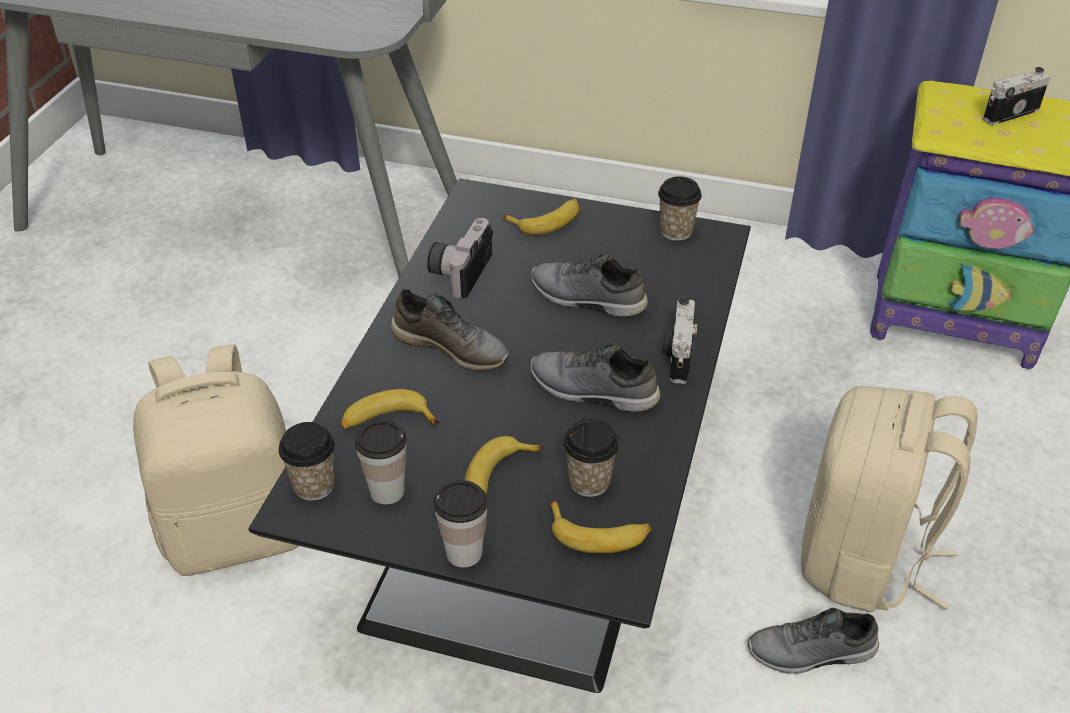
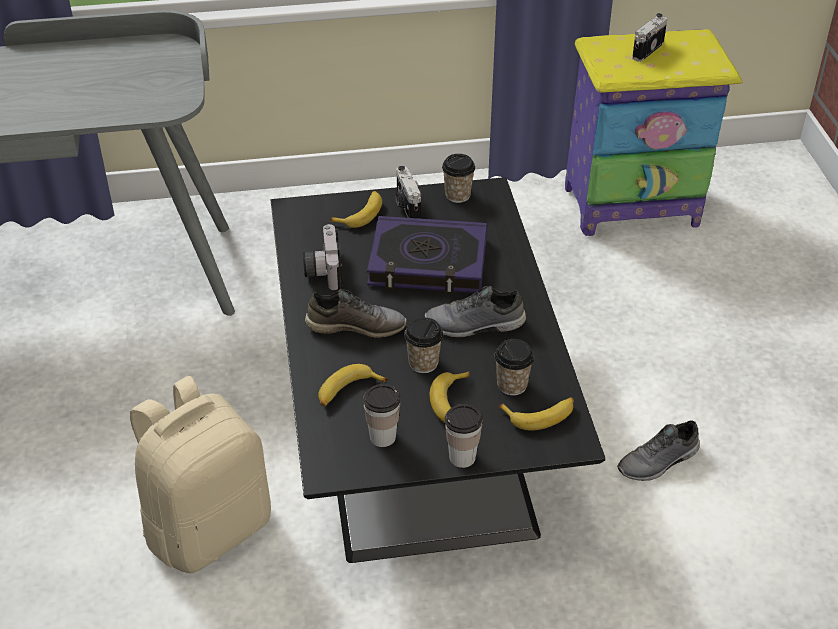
camera: 25 degrees left, 0 degrees up
(314, 485) = (329, 451): cup -> cup (423, 363)
(586, 299) = (428, 263): grey shoe -> book
(677, 357) = (515, 284): camera -> camera (406, 206)
(863, 559) = (659, 390): beige backpack -> none

